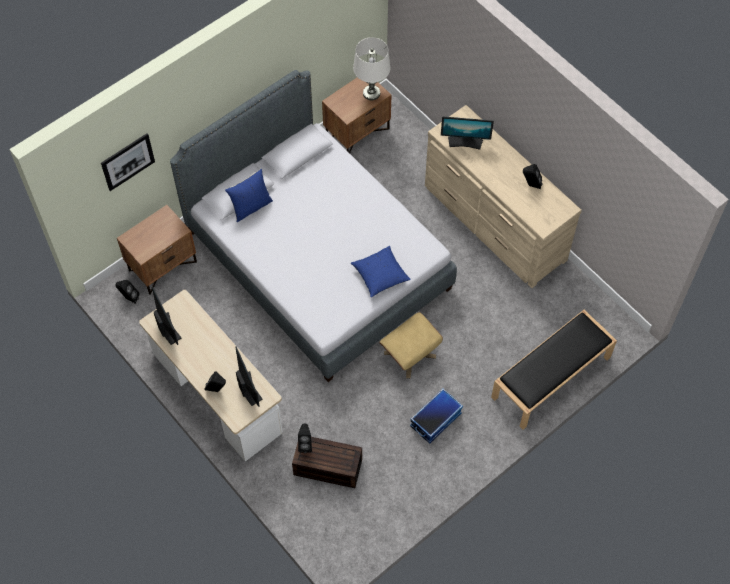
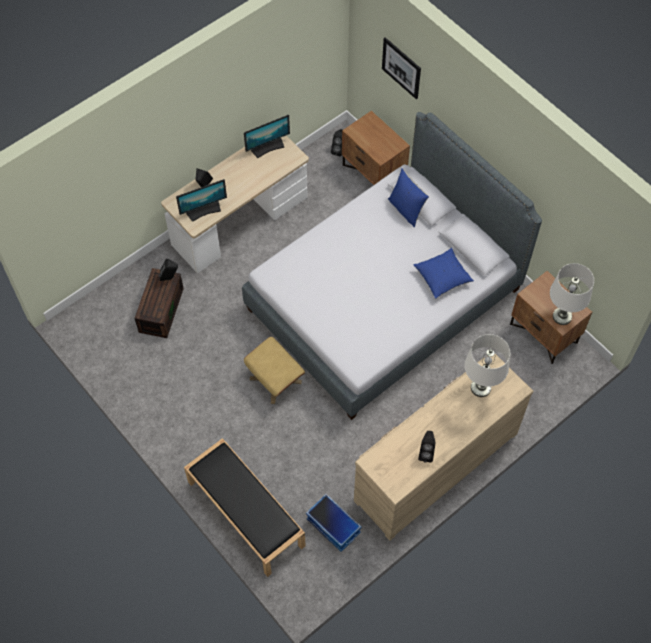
camera: 90 degrees right, 0 degrees up
(380, 276) = (327, 321): blue pillow -> blue pillow (442, 278)
(435, 419) = (203, 401): storage box -> storage box (334, 526)
(465, 142) = (481, 388): monitor -> white table lamp

